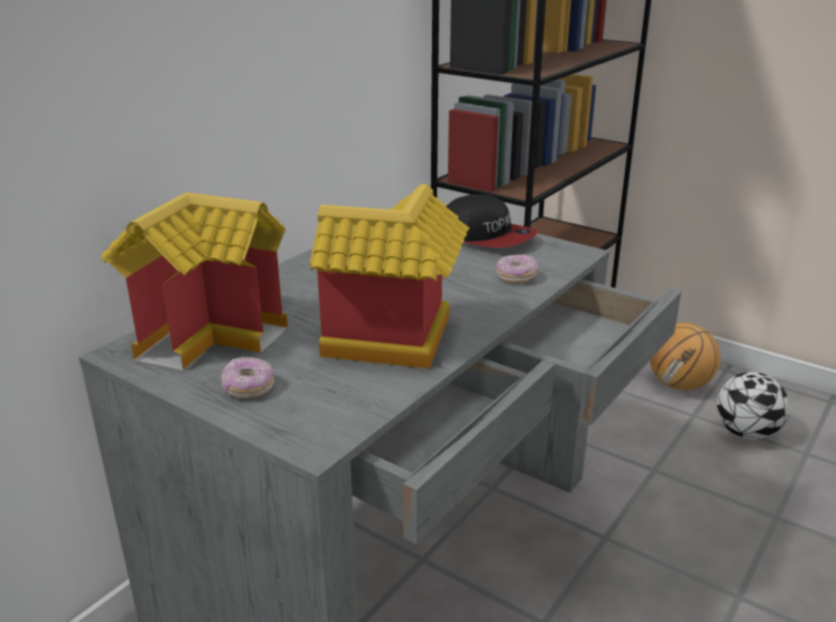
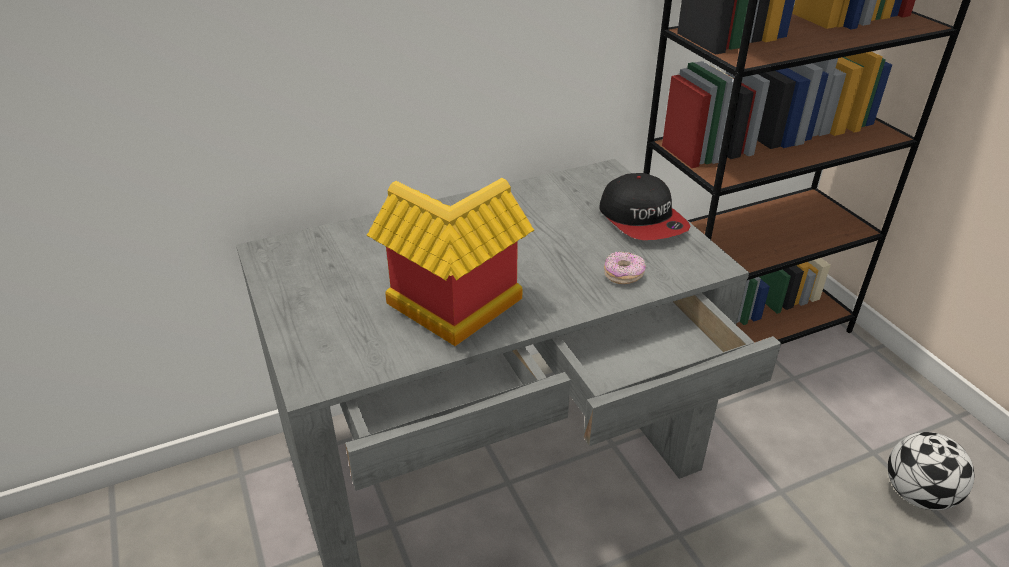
camera: 30 degrees right, 10 degrees up
(213, 334) = (334, 254): toy house -> none
(248, 388) = (312, 314): donut -> none
(679, 385) = (886, 414): basketball -> none

